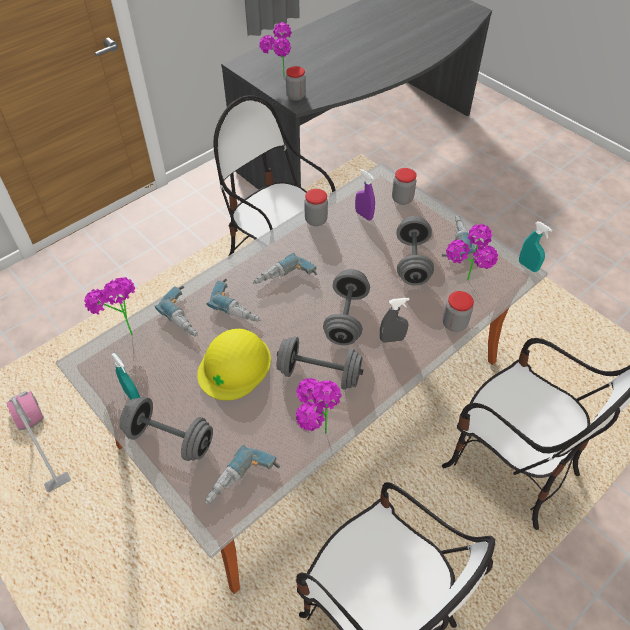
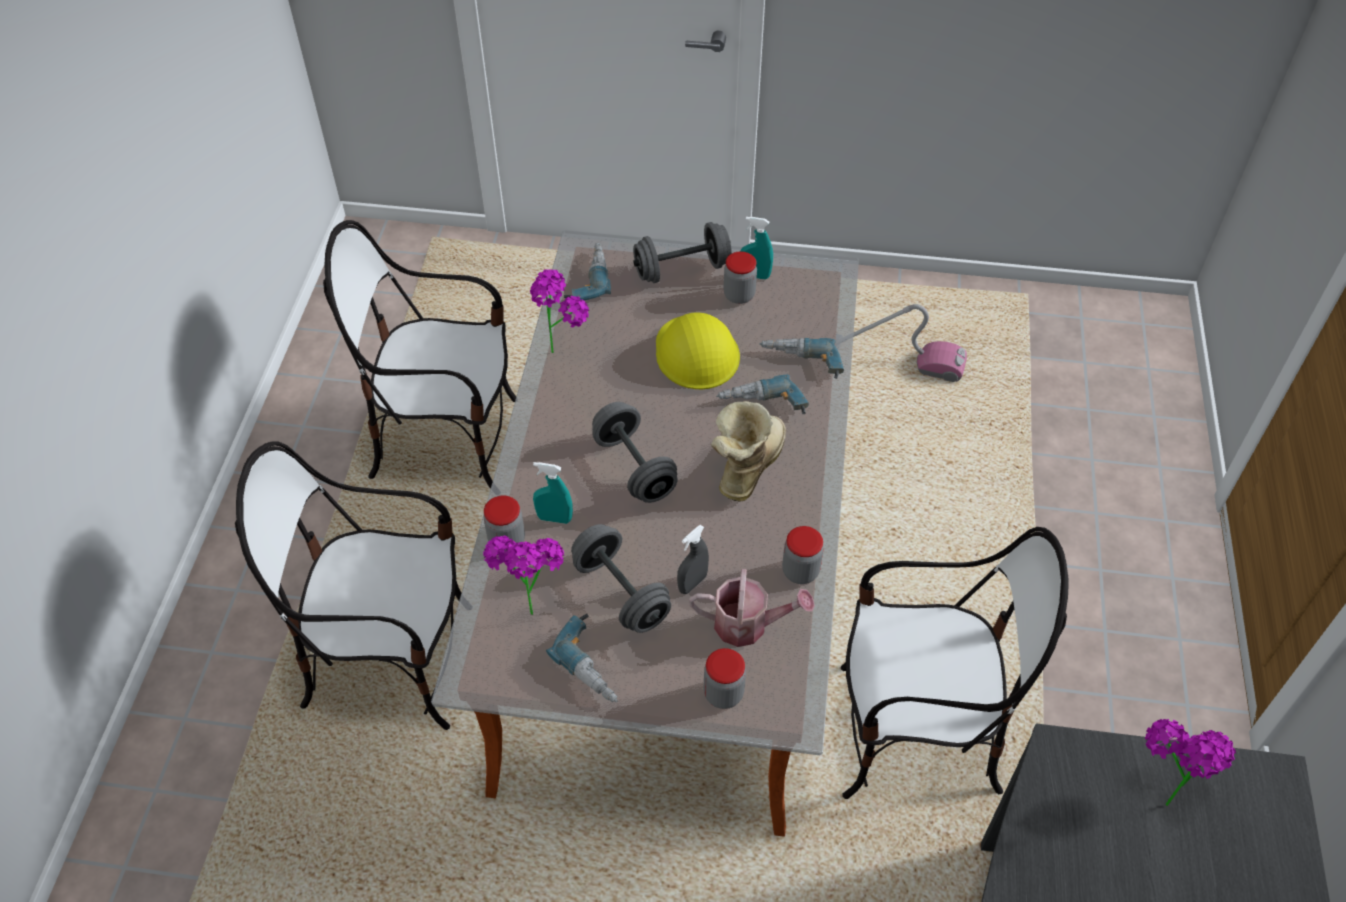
camera: 140 degrees right, 0 degrees up
(124, 330) = (838, 314): potted plant -> none
(285, 280) = (746, 466): power drill -> boot
(296, 96) = (1086, 766): jar -> jar (739, 295)
(319, 374) = (607, 395): grey dumbbell -> none
(364, 215) = (748, 624): purple spray bottle -> watering can
(392, 339) = (564, 477): grey spray bottle -> grey spray bottle (692, 583)
(528, 266) = (464, 692): turquoise spray bottle -> turquoise spray bottle (554, 518)

